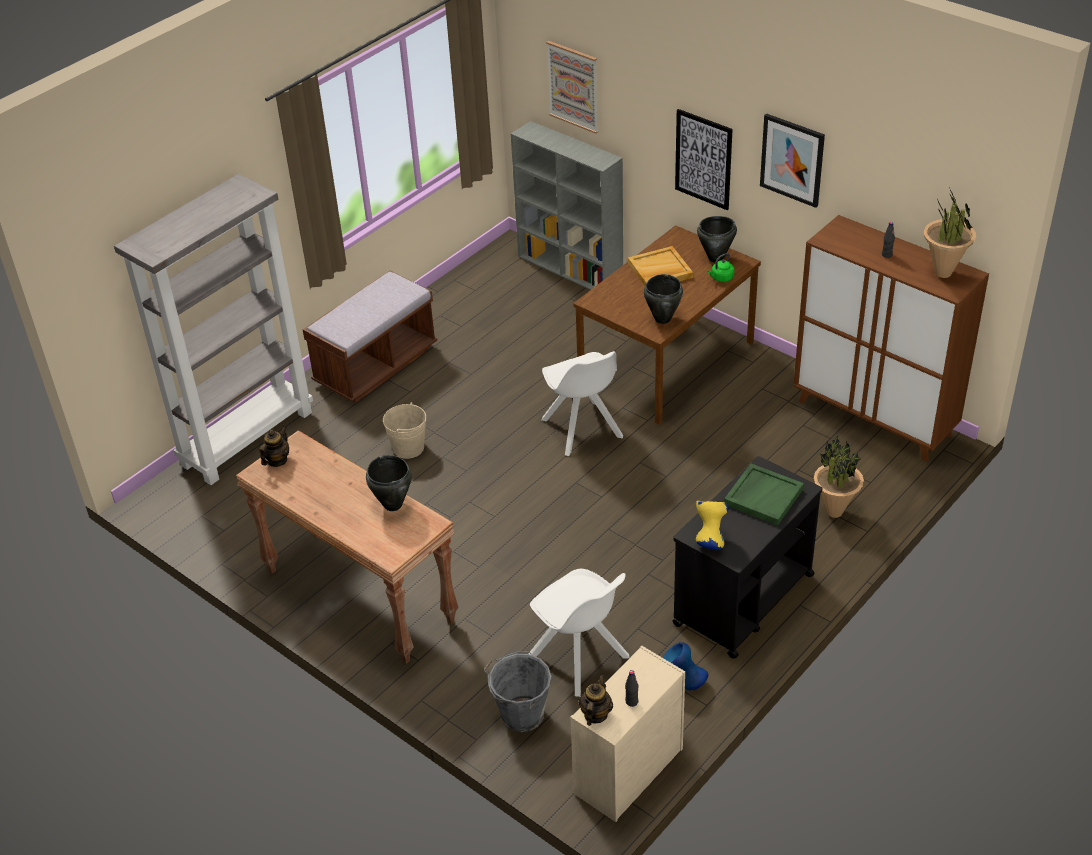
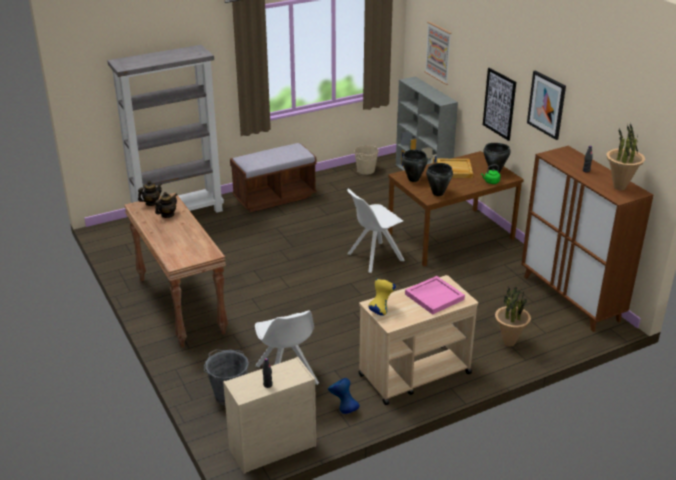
camera: 20 degrees right, 10 degrees down
(392, 505) = (197, 239): black cooking pot -> black cooking pot (413, 179)
(408, 448) = (263, 241): beige bucket -> beige bucket (366, 170)
(583, 430) = (373, 257): white chair -> white chair turned 60 degrees clockwise
(595, 714) = (239, 385): teapot -> teapot (167, 215)
(742, 600) = (414, 374): black cart -> beige cart
(763, 496) = (434, 296): green tray -> pink tray

